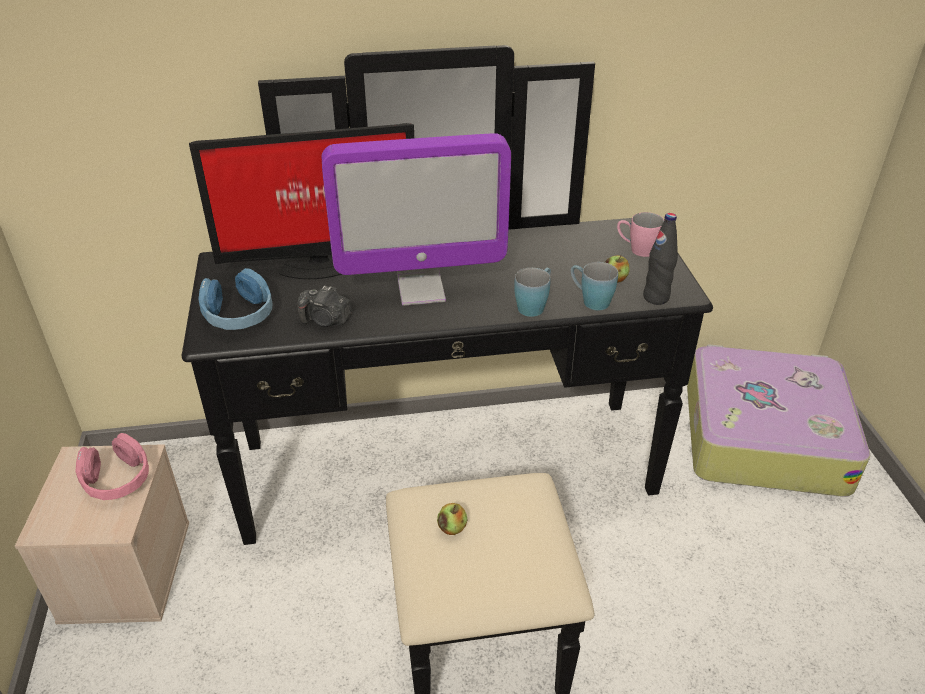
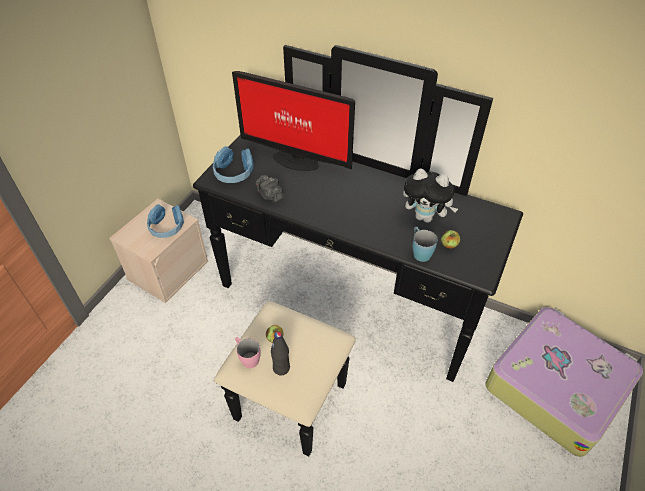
camera: 35 degrees right, 10 degrees up
(117, 479) = (167, 227): pink headphones -> blue headphones
(421, 290) = (333, 199): monitor -> none
(534, 305) = (384, 239): blue mug -> none
(557, 263) = (425, 217): none -> plush toy
(636, 250) = (484, 231): pink mug -> pink mug (247, 358)
(656, 297) = (462, 269): black bottle -> black bottle (281, 368)

